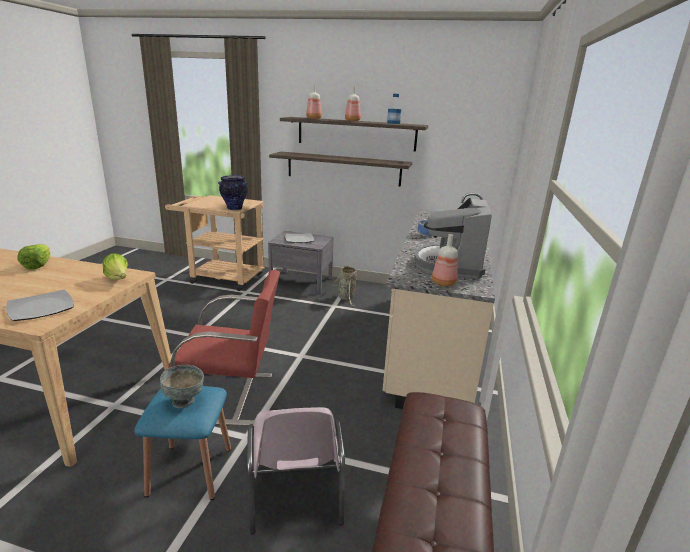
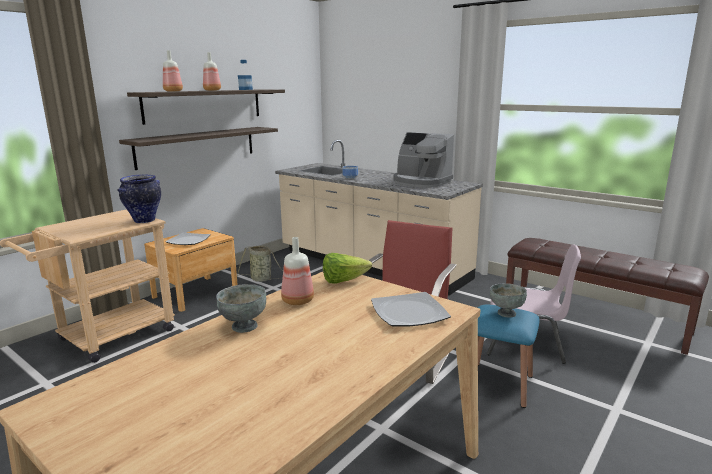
camera: 65 degrees left, 5 degrees down
(38, 265) = (243, 326): lettuce -> grey bowl
(301, 282) = (195, 293): grey nightstand -> brown nightstand
(443, 283) = (455, 187): bottle -> bottle (297, 301)

